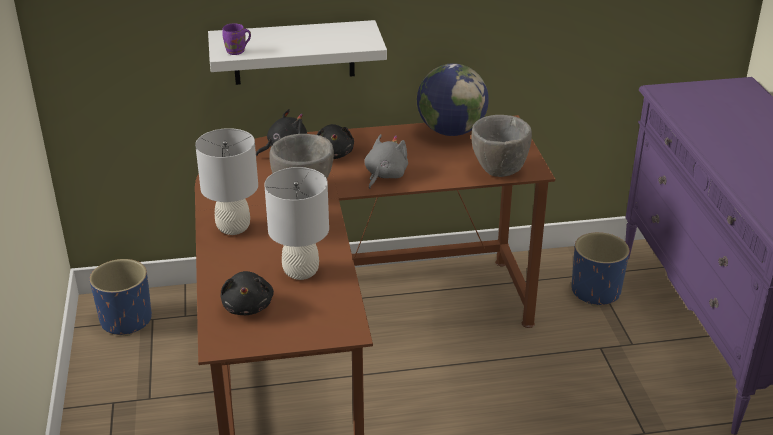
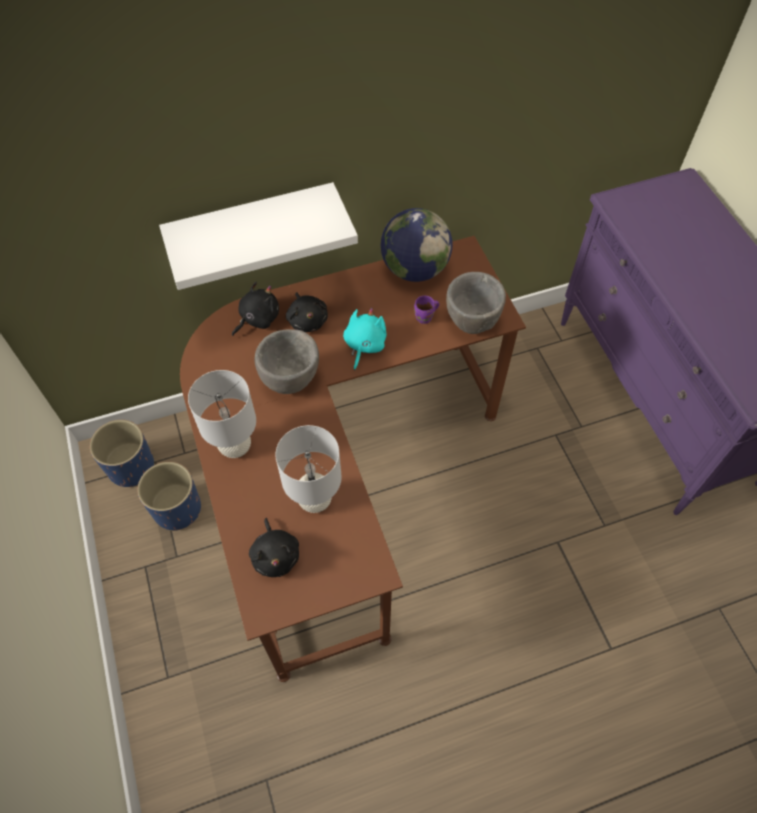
camera: 10 degrees left, 25 degrees up
(237, 52) = (200, 261): purple mug -> purple mug (425, 318)
(384, 175) = (364, 345): grey plush toy -> turquoise plush toy
(595, 292) = (542, 369): blue planter -> blue planter (177, 509)

